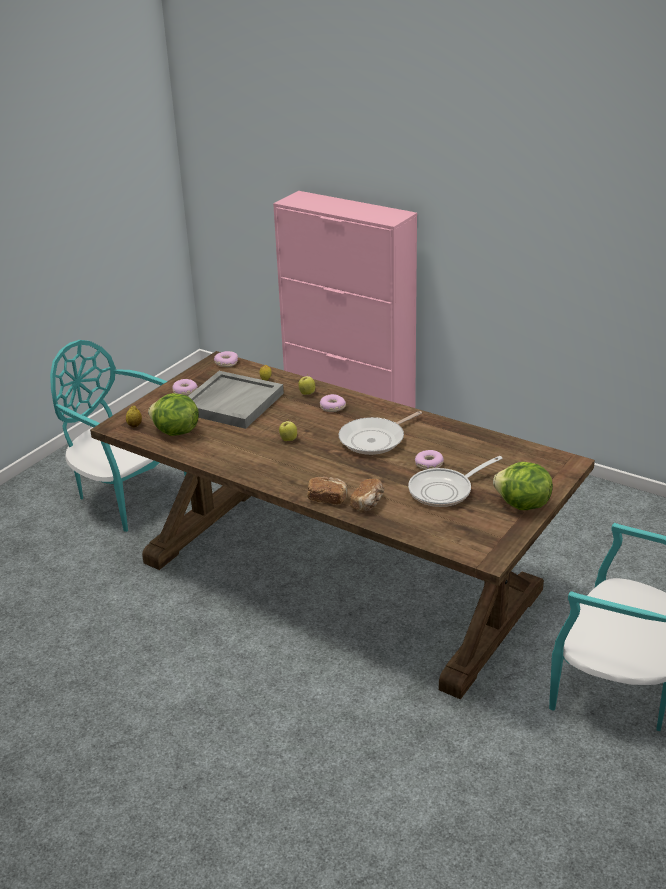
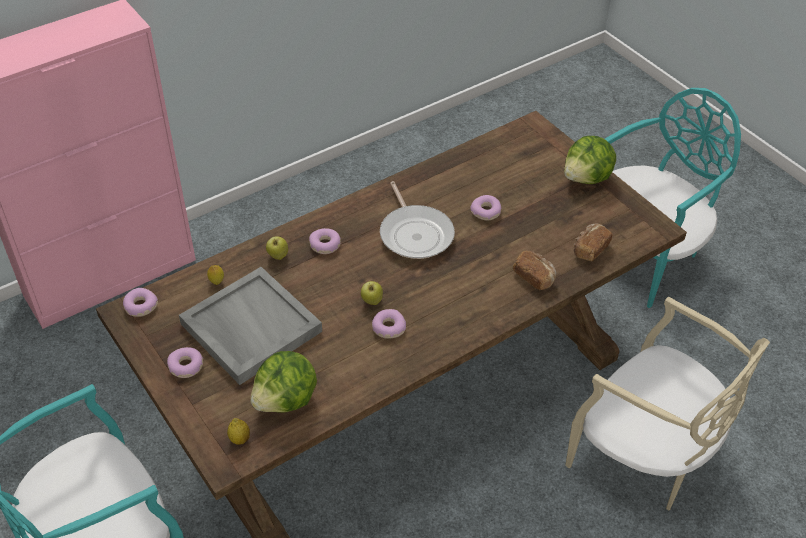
camera: 70 degrees left, 15 degrees up
(266, 452) = (388, 328): none -> donut
(327, 498) = (509, 304): bread -> bread (589, 249)
(353, 744) = (646, 456): none -> beige chair
(445, 491) = (538, 217): frying pan -> none

